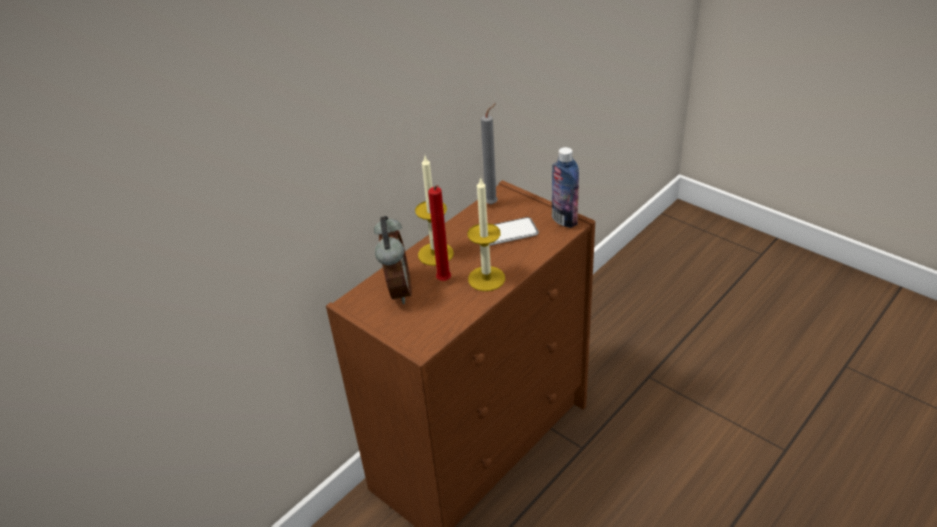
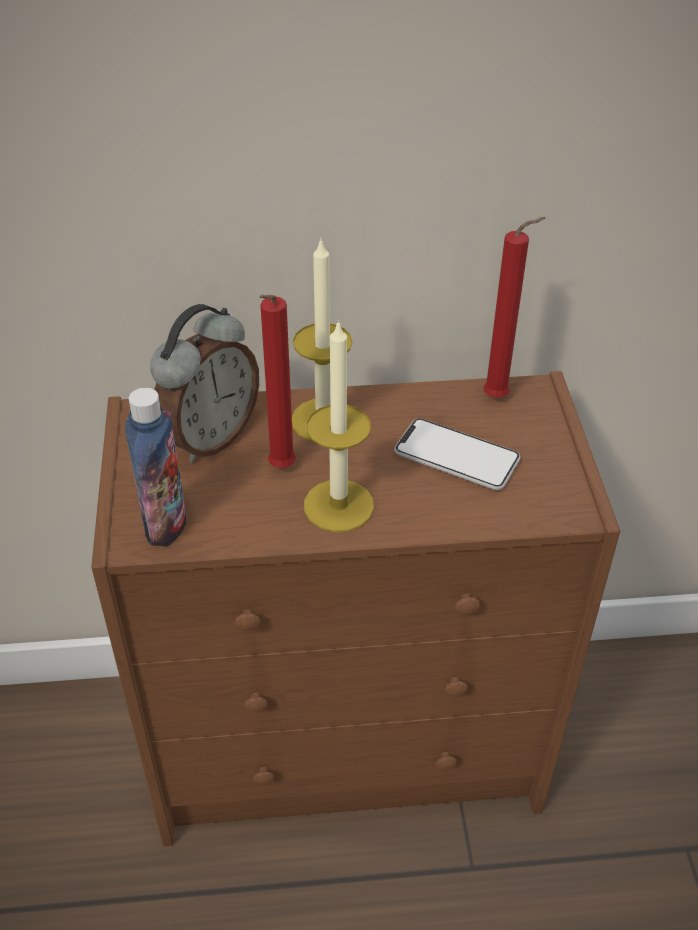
camera: 40 degrees right, 5 degrees up
(493, 203) = (499, 398): grey candle -> red candle
(564, 219) = (570, 495): bottle -> bottle (165, 524)

